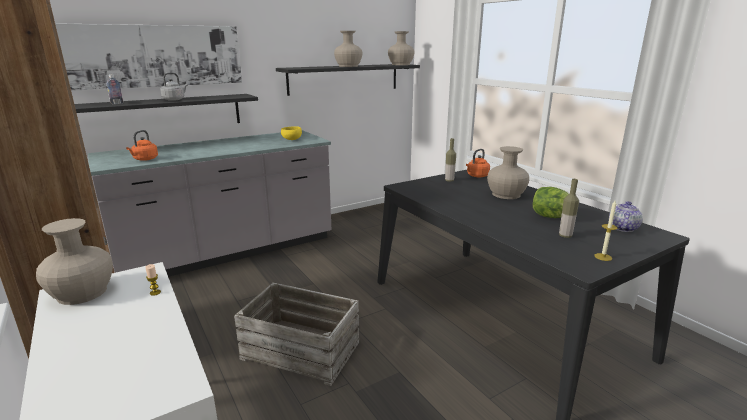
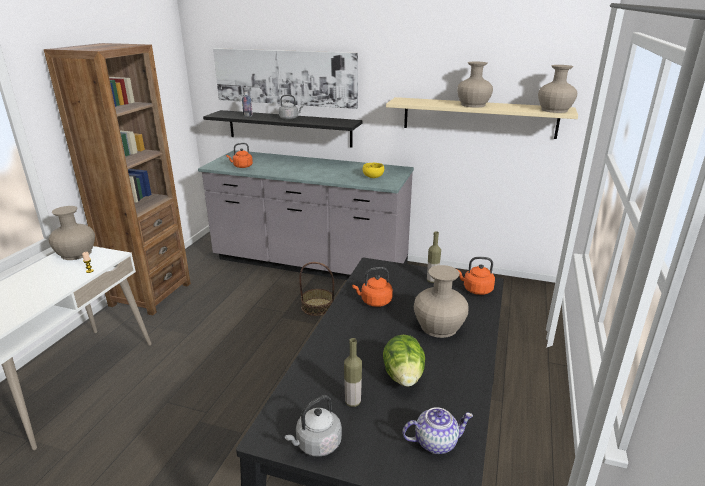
camera: 50 degrees right, 5 degrees up
(293, 273) = (317, 306): none -> basket
(301, 349) = (225, 368): crate -> none
(344, 78) = (479, 117): black shelf -> beige shelf
(452, 199) = (374, 301): none -> orange kettle
(603, 257) = (316, 444): candle -> grey kettle

